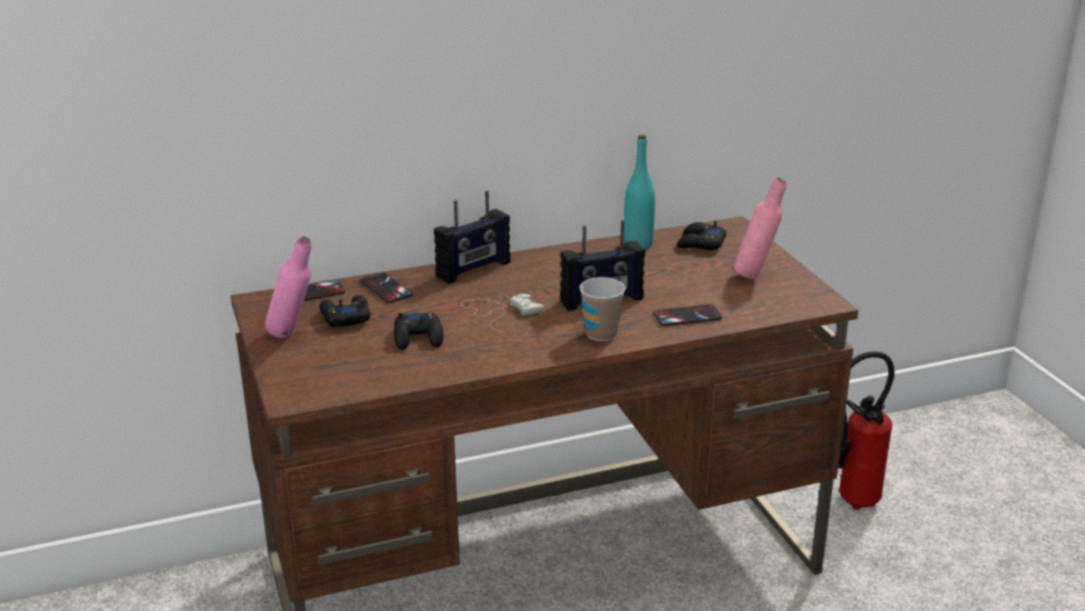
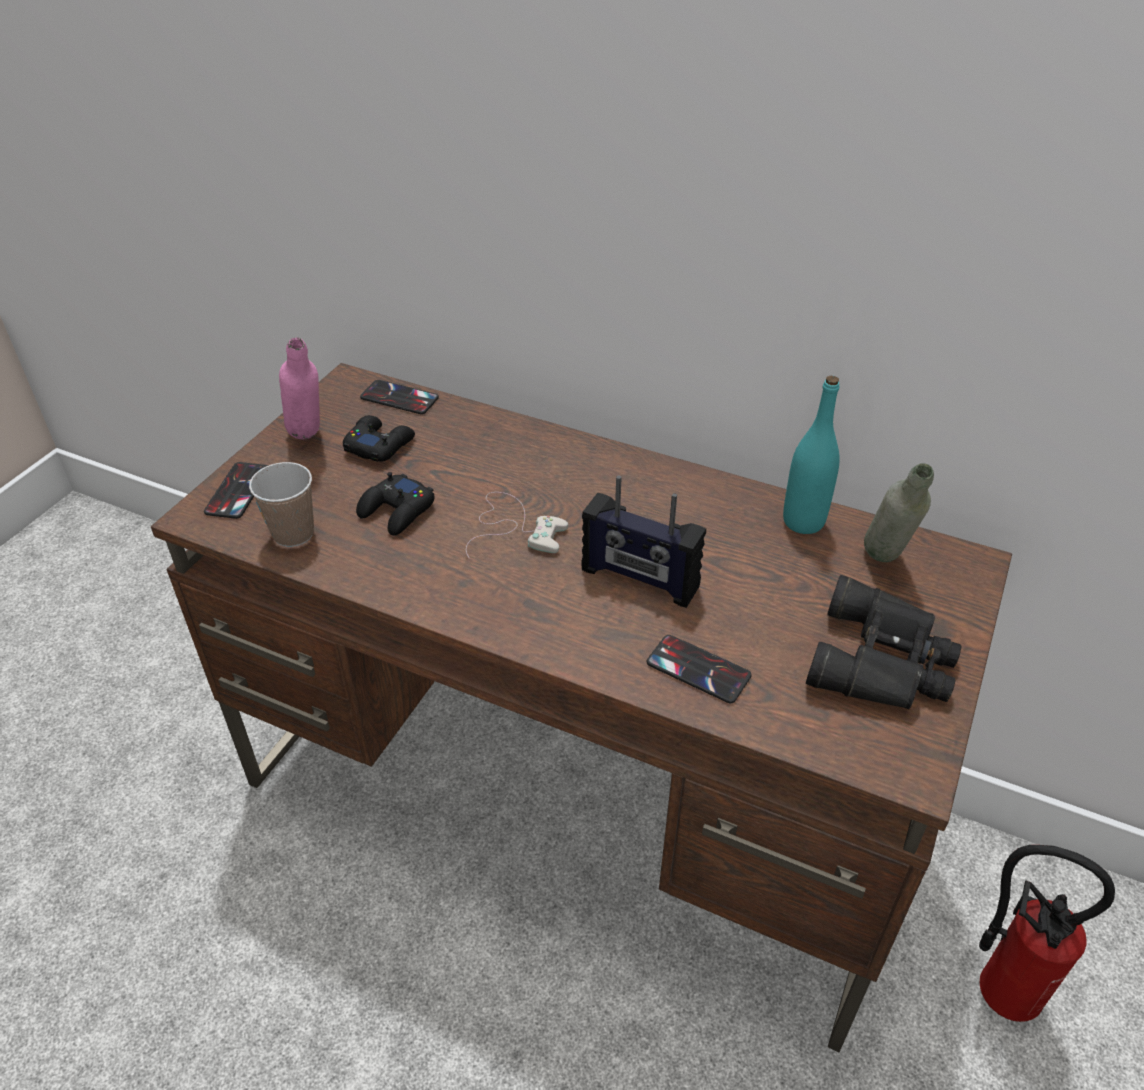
camera: 45 degrees right, 15 degrees up
(385, 288) = (464, 430): phone -> phone (238, 491)
(474, 270) = (576, 454): radio -> none
(601, 334) = (565, 628): cup -> cup (293, 534)
(700, 243) = (884, 565): black game controller -> grey bottle
(756, 275) = (884, 661): pink bottle -> black binoculars

